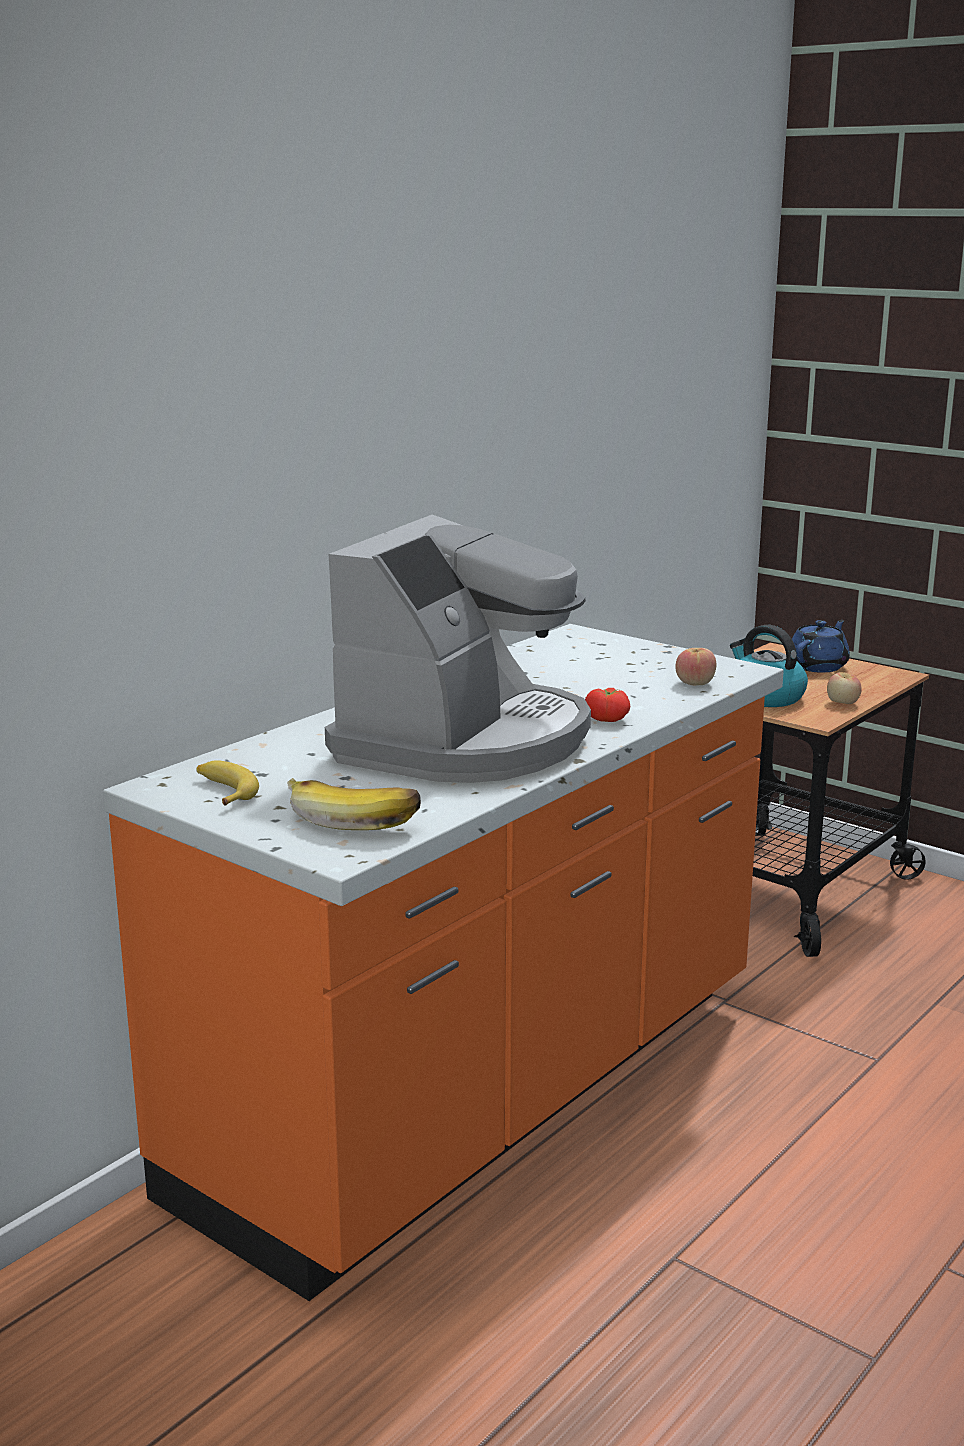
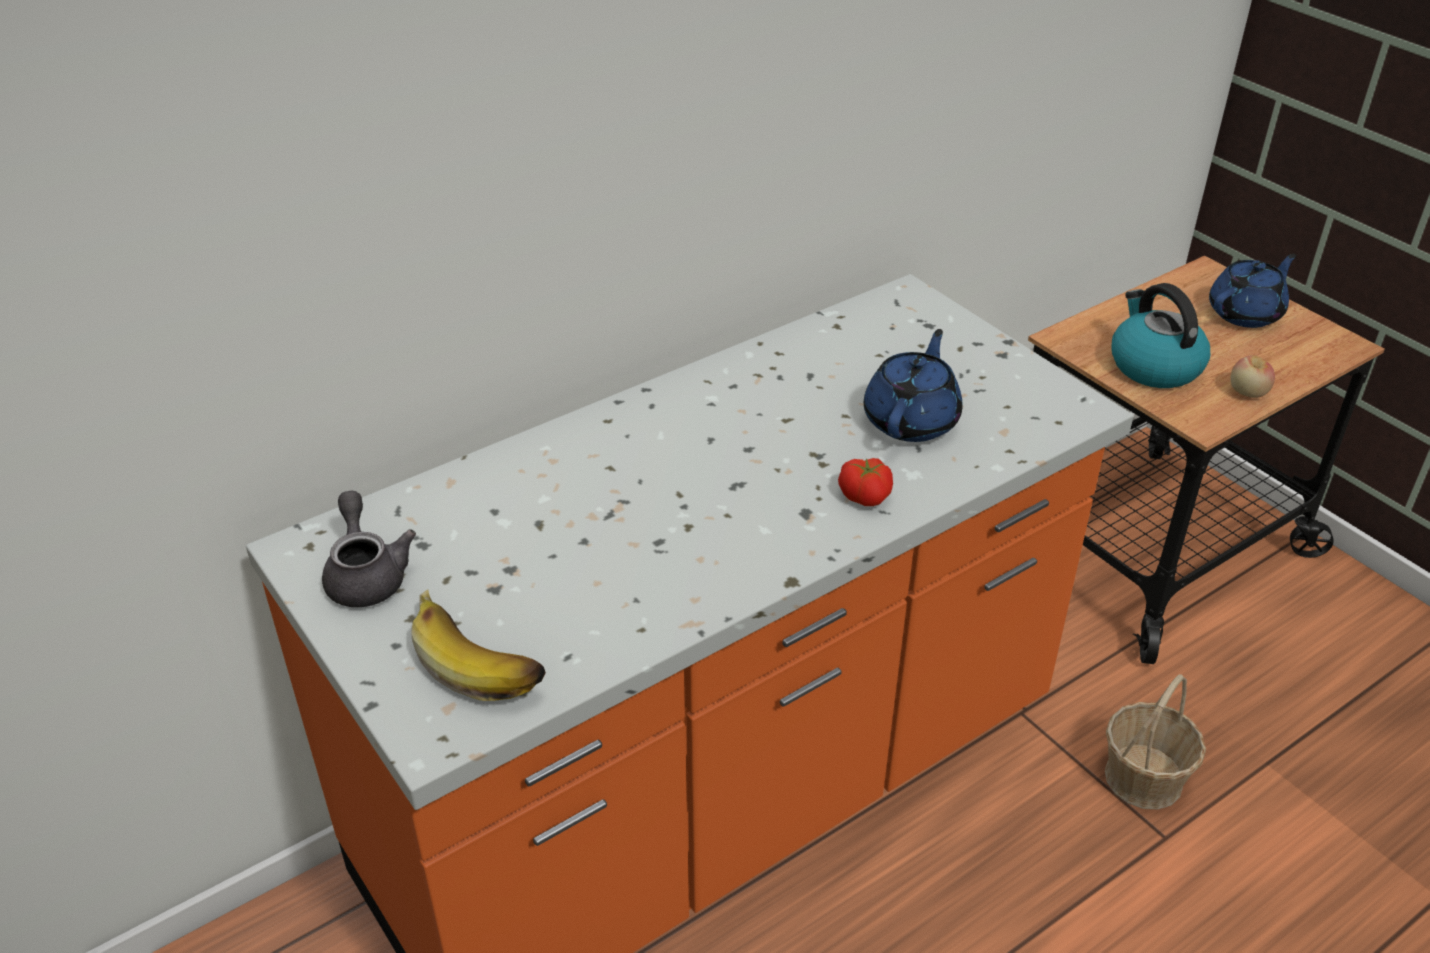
camera: 15 degrees right, 20 degrees up
(224, 791) = (366, 574): banana -> grey teapot
(465, 741) = (677, 516): coffee machine -> none
(619, 684) = (912, 420): none -> blue teapot
(695, 683) = (1006, 432): apple -> none
(843, 1026) = (1144, 778): none -> basket

